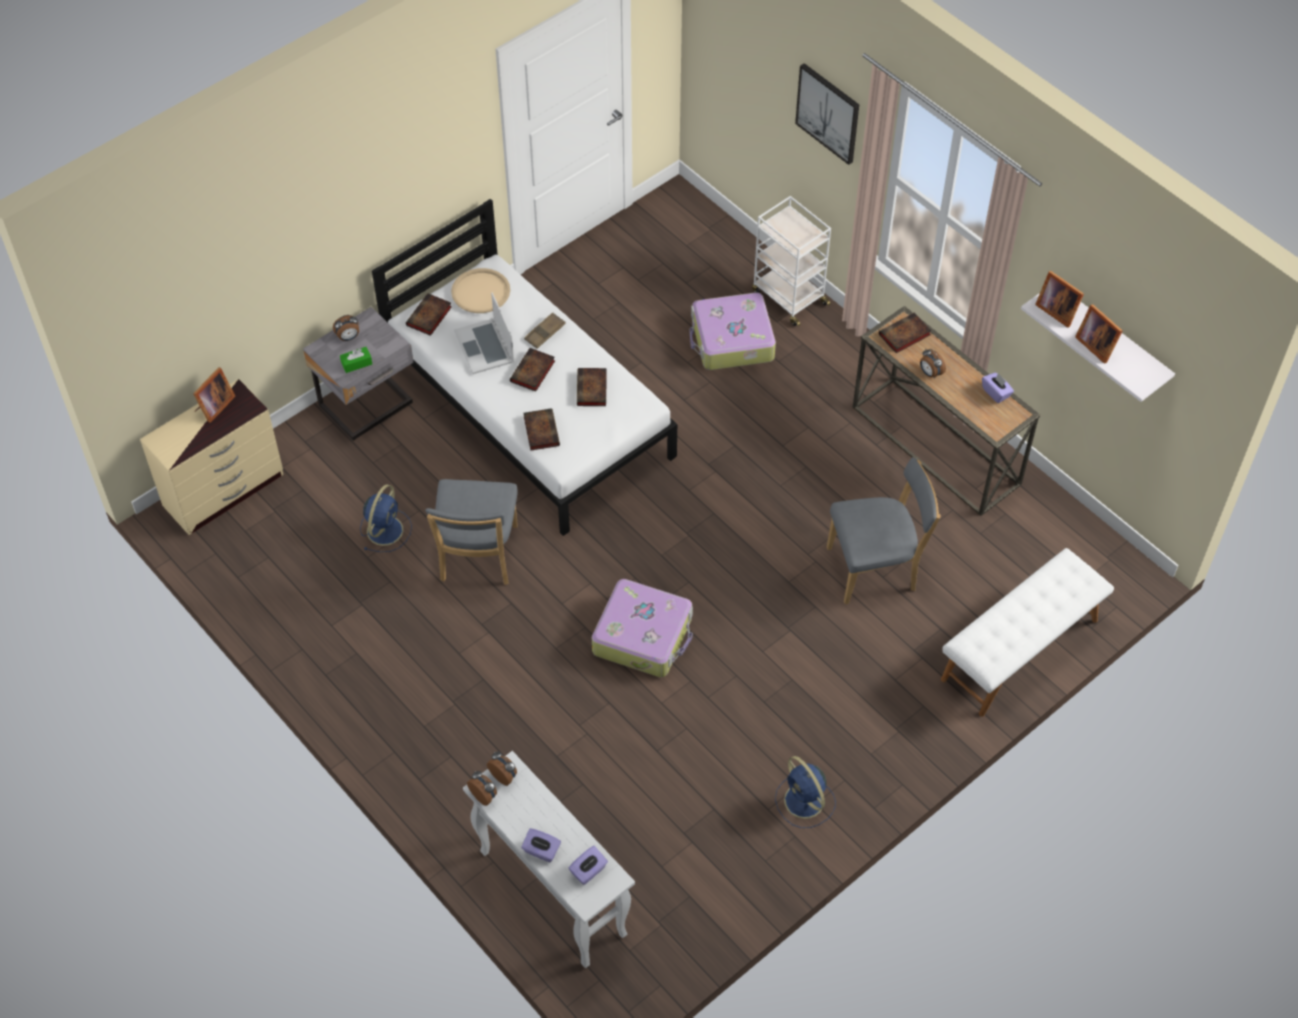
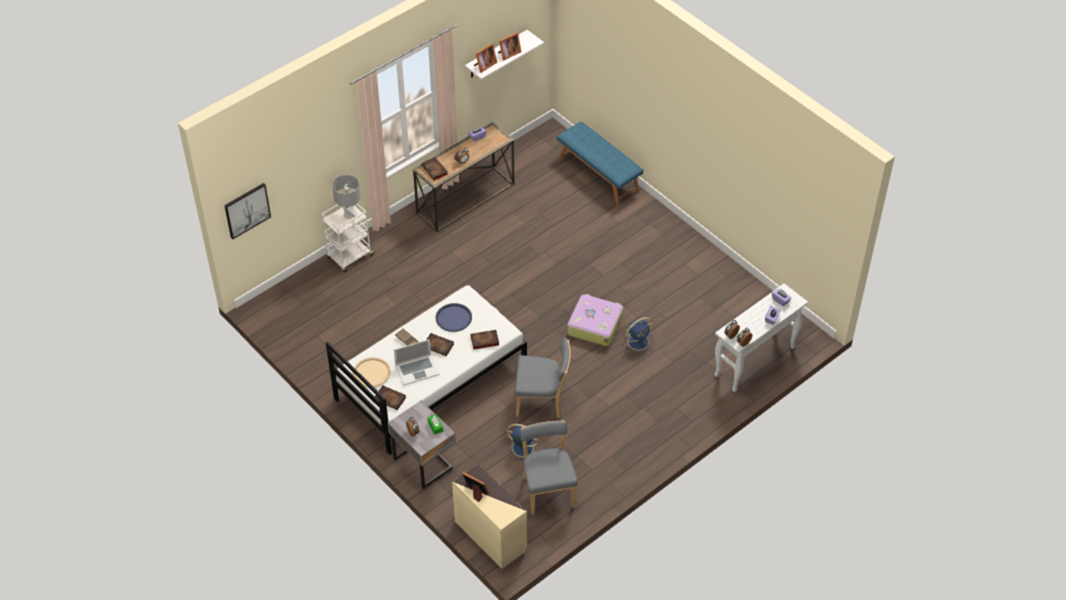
camera: 90 degrees left, 5 degrees down
(592, 390) = (453, 318): book -> blue tray
(731, 340) = (382, 284): suitcase -> none
(800, 236) = (349, 214): none -> grey table lamp
(805, 802) = (693, 261): blue fan -> blue fan (639, 342)
(828, 113) = (326, 145): picture -> picture (247, 210)
(876, 569) = (549, 227): grey chair -> grey chair (548, 489)
(1020, 650) = (599, 175): white bench -> blue bench

